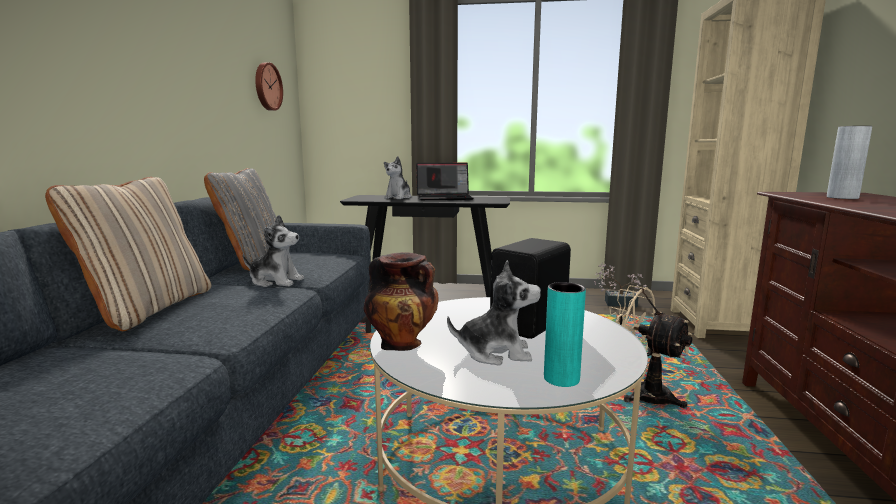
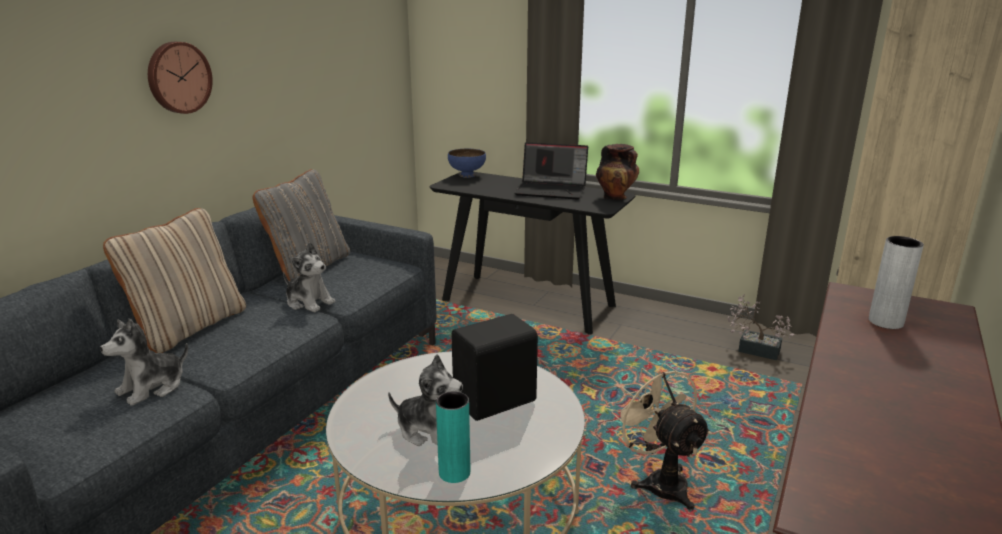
camera: 20 degrees right, 10 degrees up
(267, 86) = (360, 49): wall clock -> wall clock (178, 77)
(364, 196) = (466, 175): none -> blue bowl
(398, 197) = (499, 184): plush toy -> plush toy (152, 387)
(403, 344) = (363, 404): vase -> vase (616, 197)

